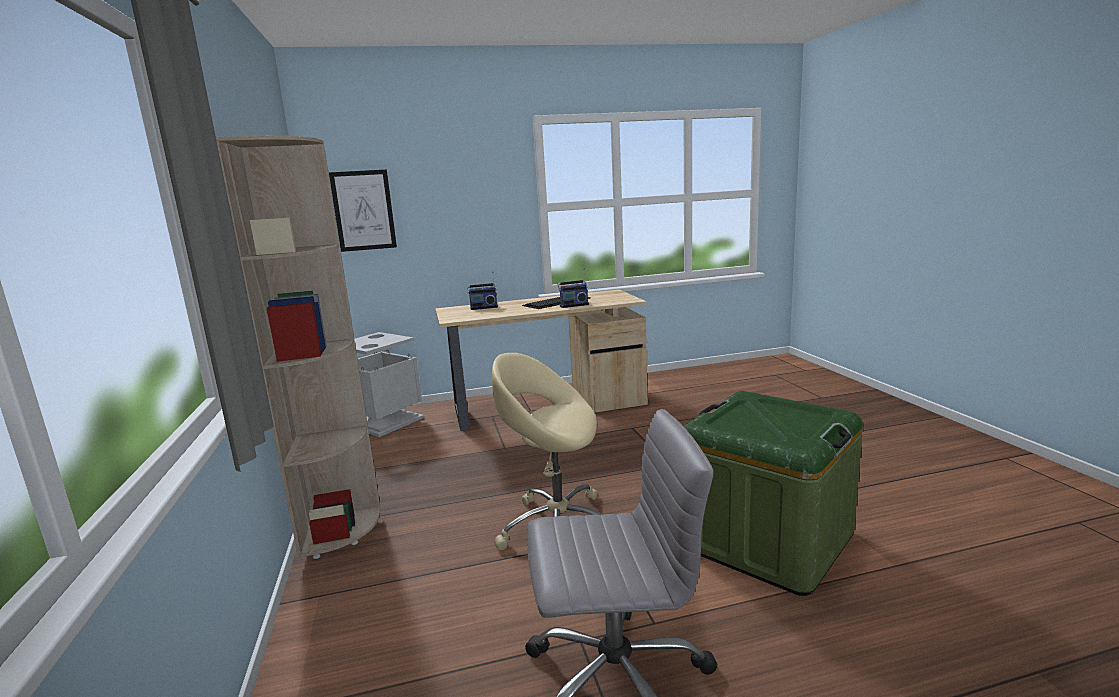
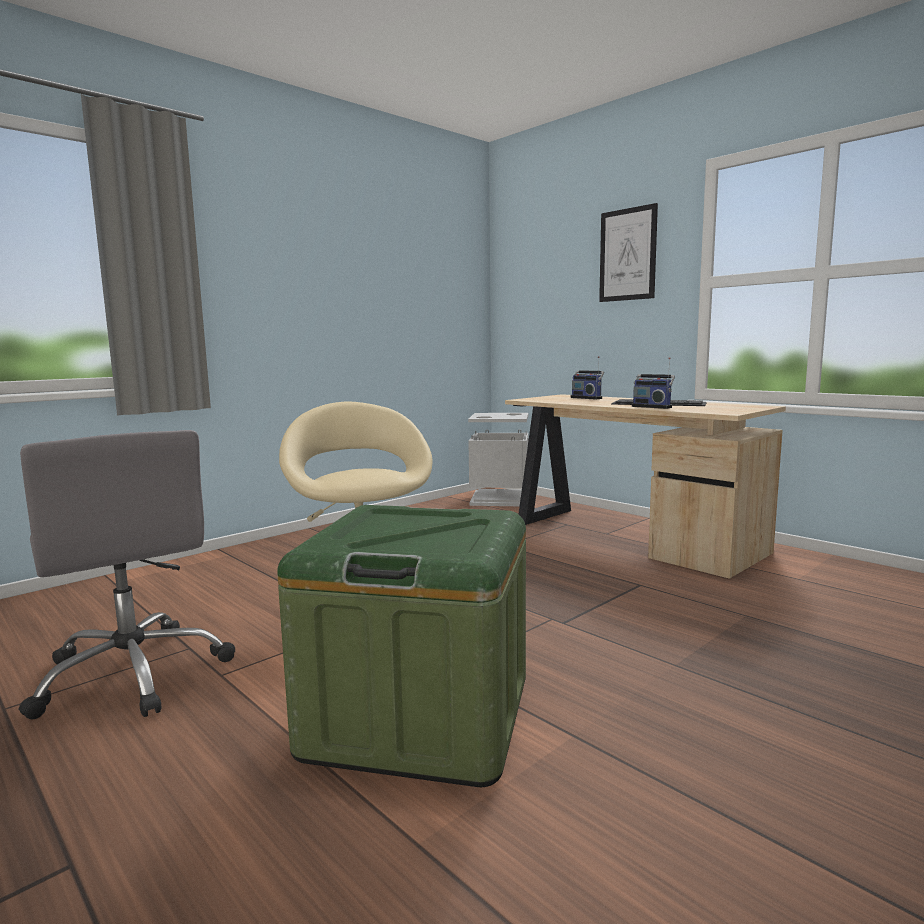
camera: 60 degrees right, 5 degrees down
(341, 538) = (302, 540): beige bookcase -> none
(363, 210) = (530, 288): picture -> picture (627, 255)

